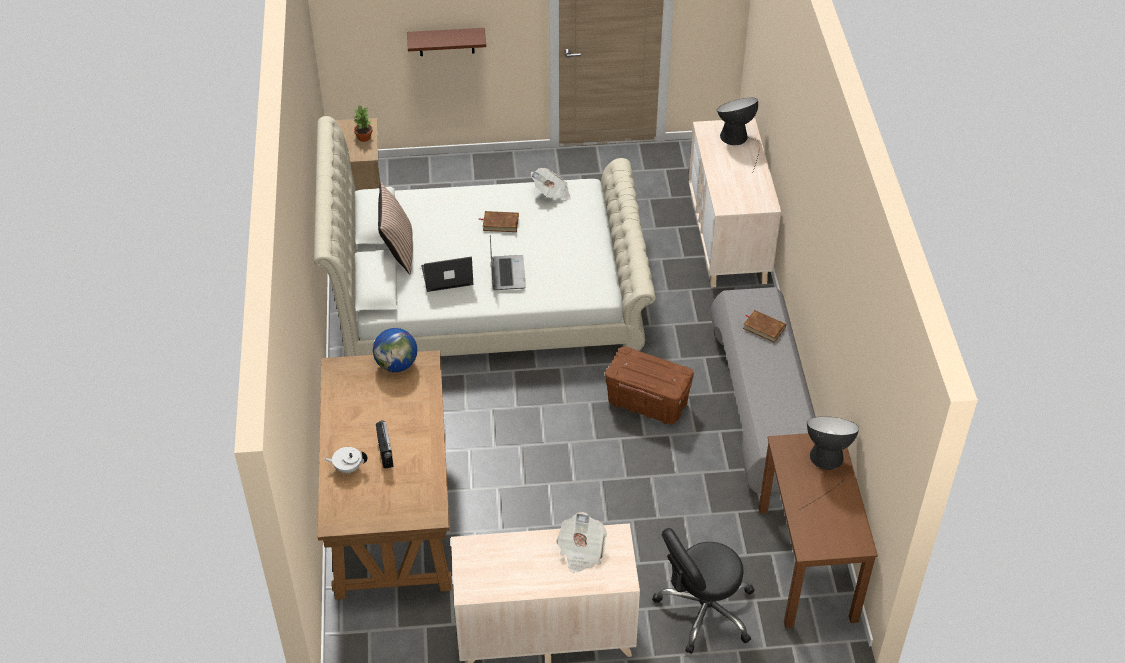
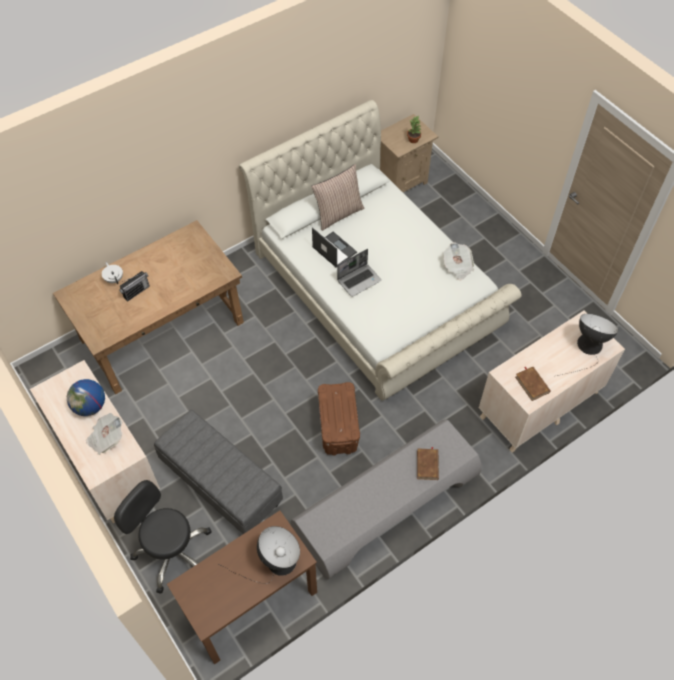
camera: 60 degrees right, 10 degrees up
(397, 365) = (214, 259): globe -> globe (90, 406)
(446, 42) = (508, 122): brown shelf -> none
(500, 223) = (404, 253): brown book -> brown book (532, 384)
(648, 531) = (222, 484): none -> grey ottoman

